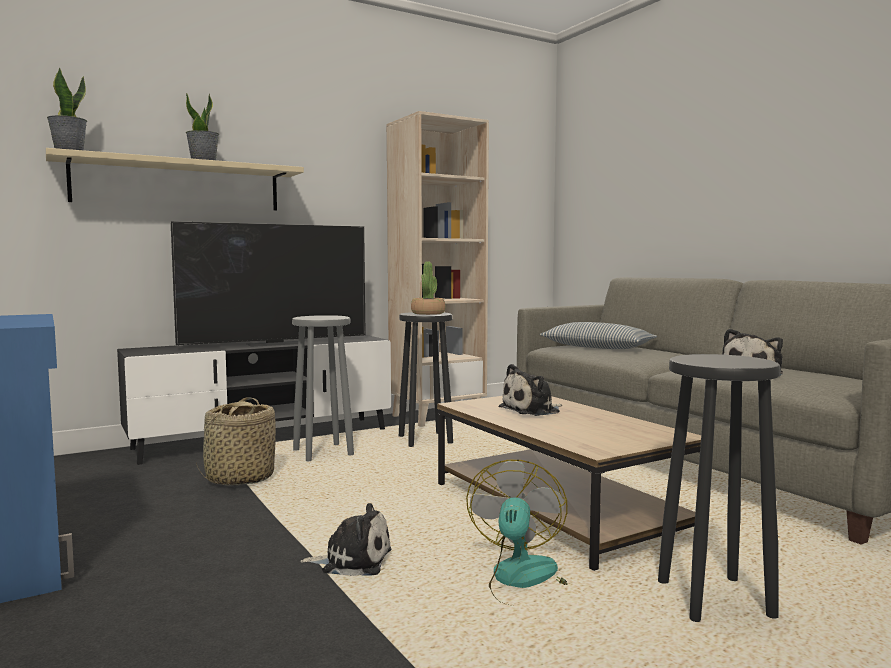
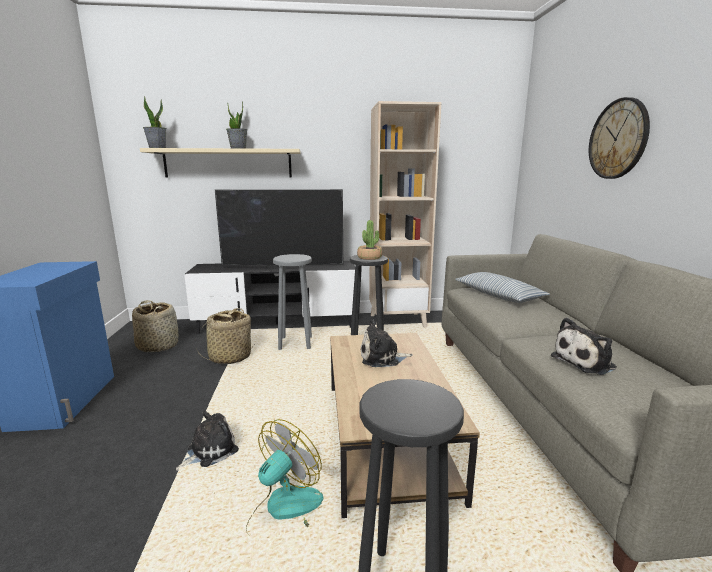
camera: 25 degrees right, 10 degrees up
(85, 485) = (158, 345): none -> basket
(352, 561) = (209, 451): plush toy -> plush toy turned 75 degrees counterclockwise
(691, 168) = (618, 139): none -> wall clock

